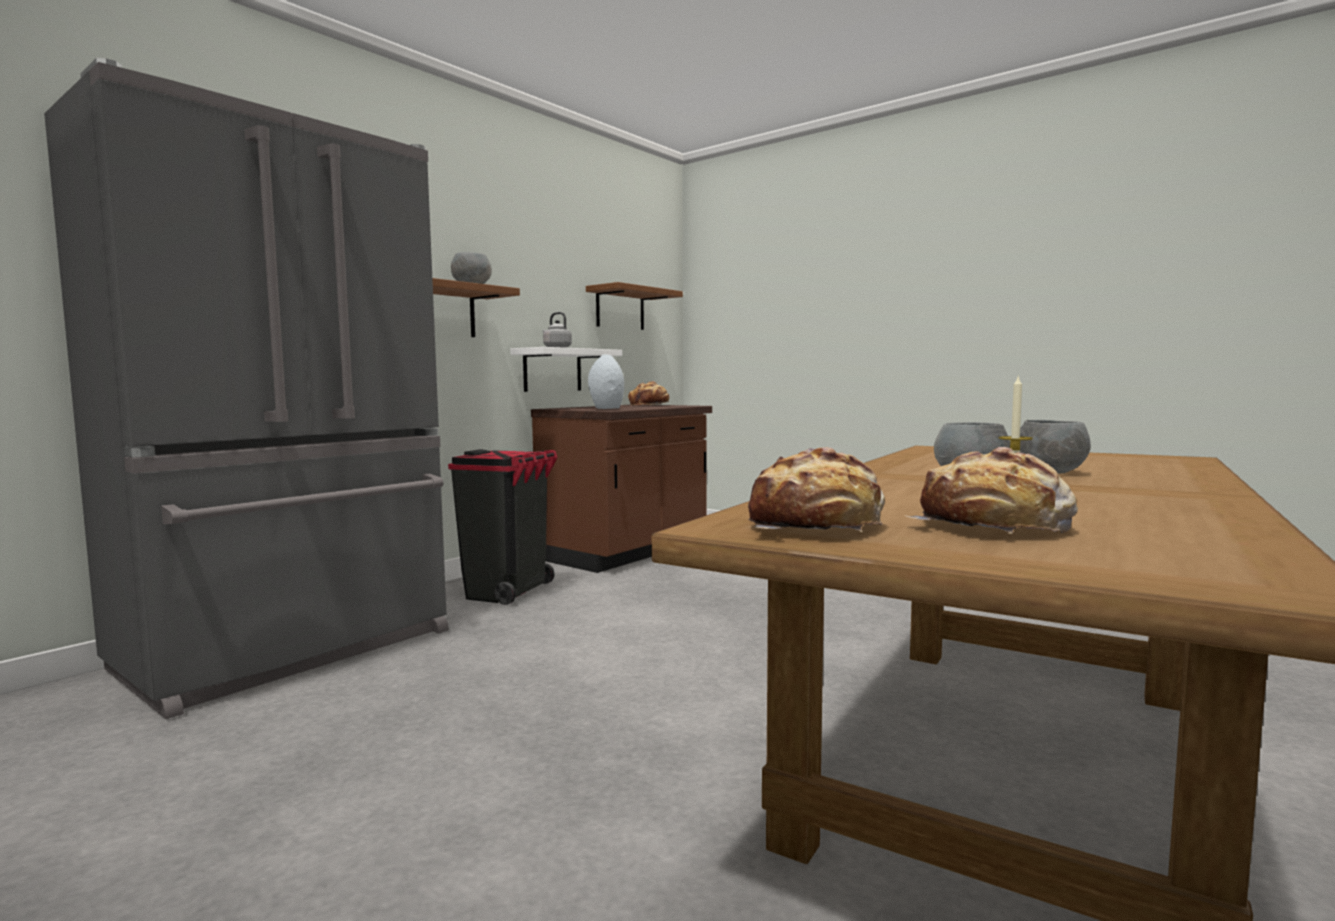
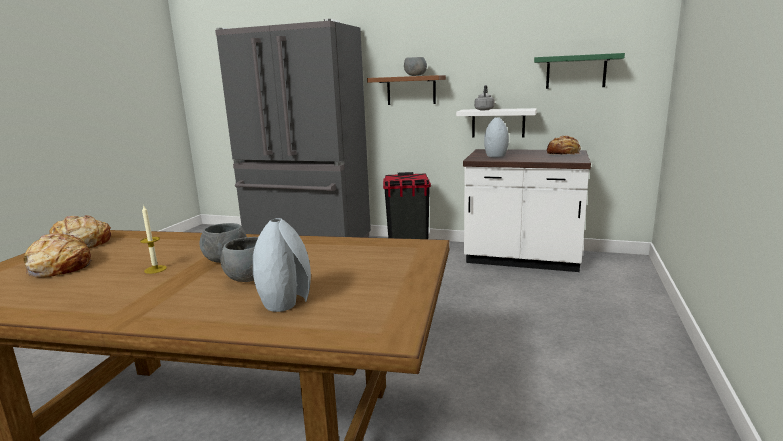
camera: 70 degrees right, 10 degrees up
(620, 309) = (576, 72): brown shelf -> green shelf
(626, 552) = (522, 259): brown counter -> white counter
(1124, 467) = (286, 302): none -> grey vase

